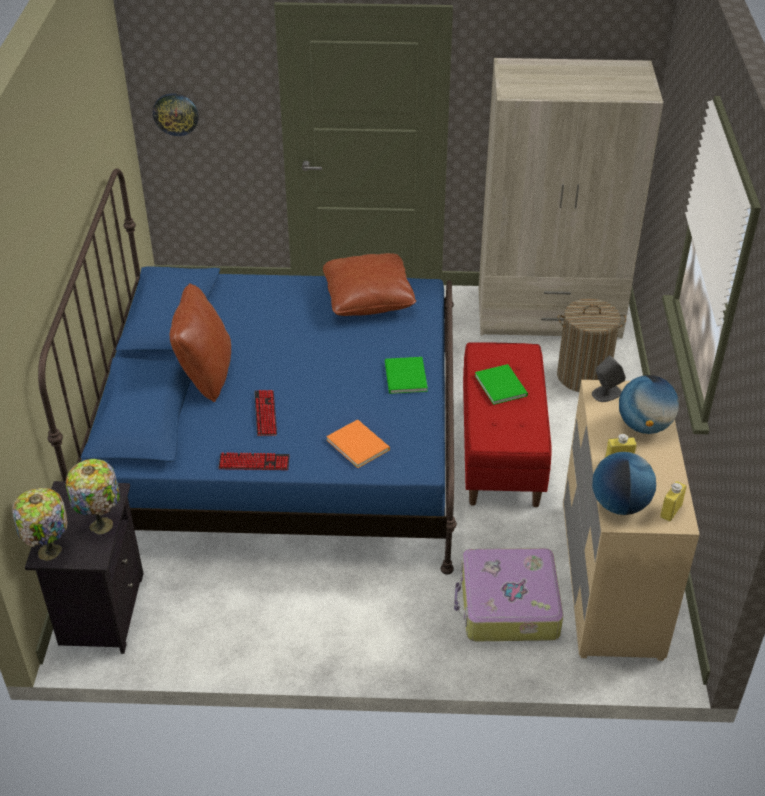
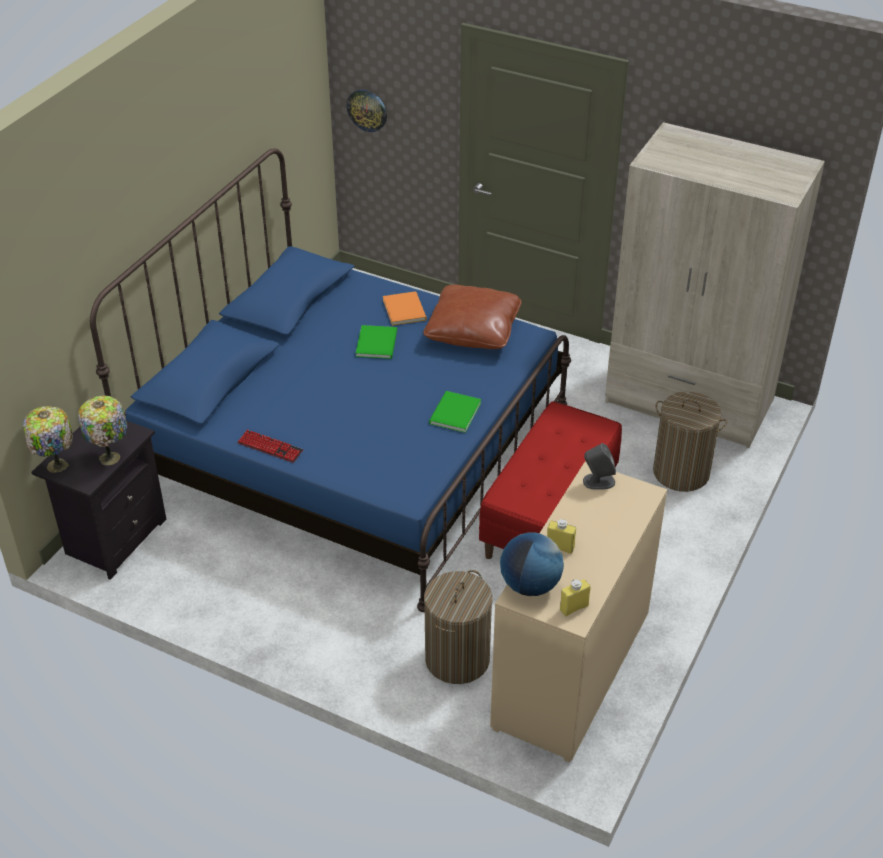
camera: 25 degrees right, 0 degrees up
(206, 375) = (282, 358): brown pillow -> none
(265, 414) = (308, 408): keyboard -> none
(358, 443) = (370, 459): orange book -> orange book (405, 309)
(501, 384) = (555, 450): green book -> green book (378, 342)
(507, 606) = (457, 659): suitcase -> laundry basket
(644, 426) = (611, 523): globe -> none

